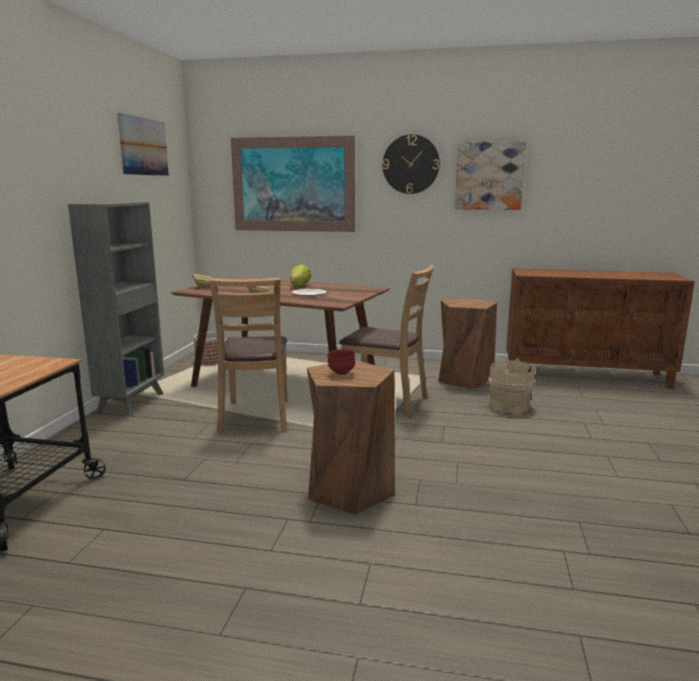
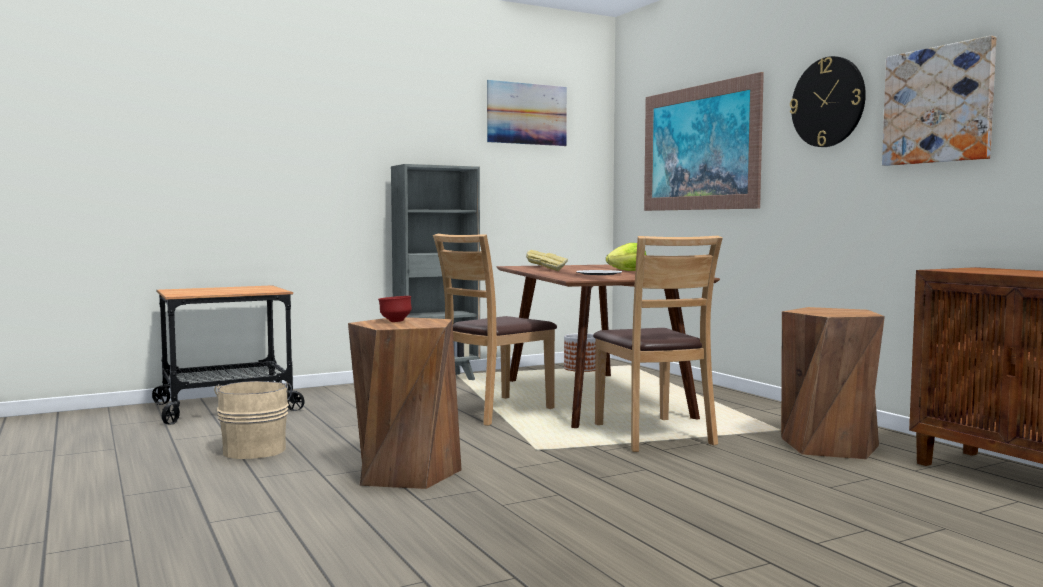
camera: 50 degrees right, 10 degrees down
(507, 405) = (802, 480): beige bucket -> beige bucket (255, 449)

